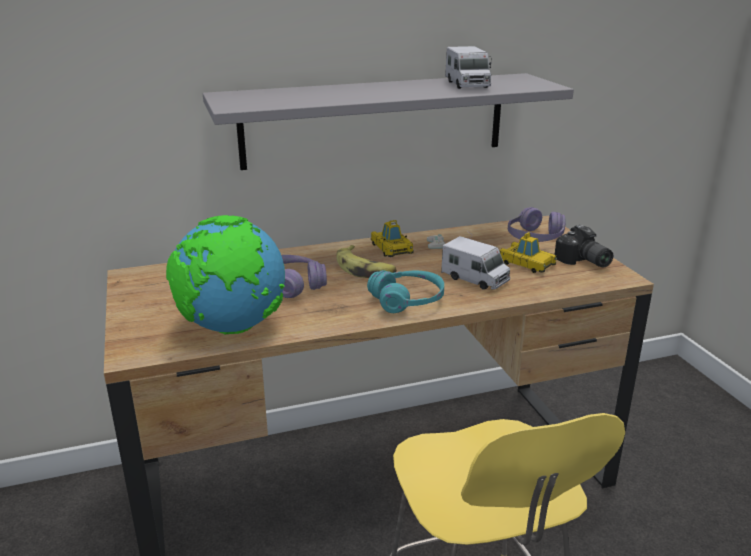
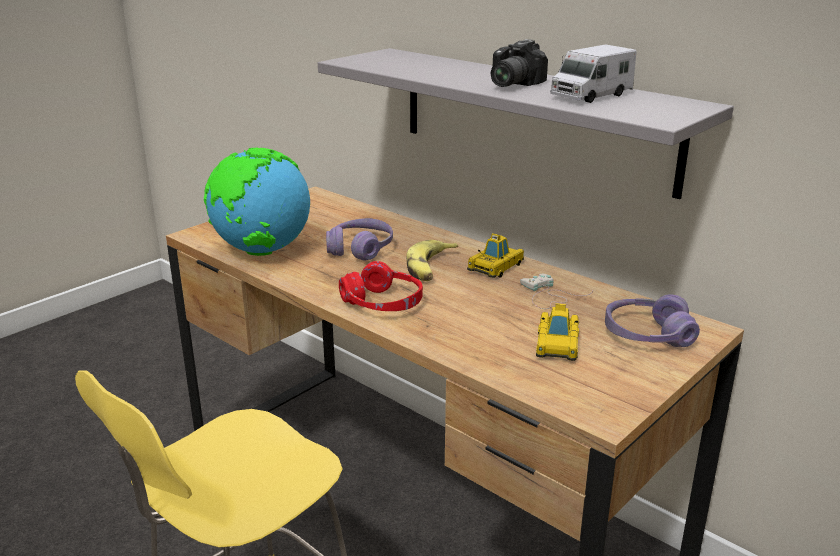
camera: 60 degrees right, 0 degrees up
(407, 301) = (383, 303): turquoise headphones -> red headphones
(475, 279) = (476, 324): toy truck -> none
(583, 262) = (615, 380): camera -> camera (509, 84)

